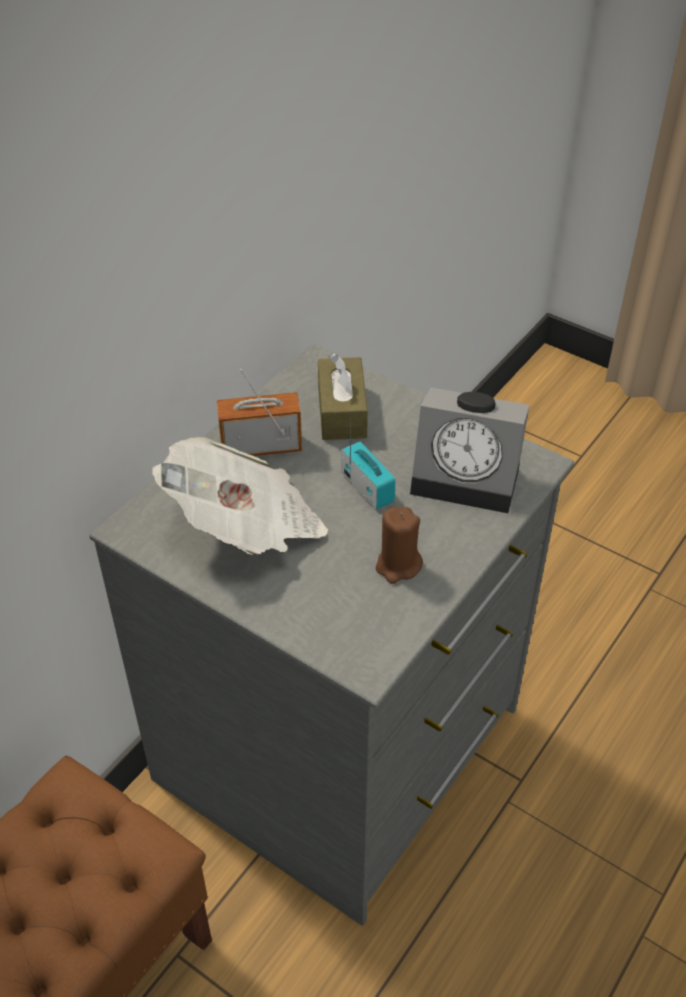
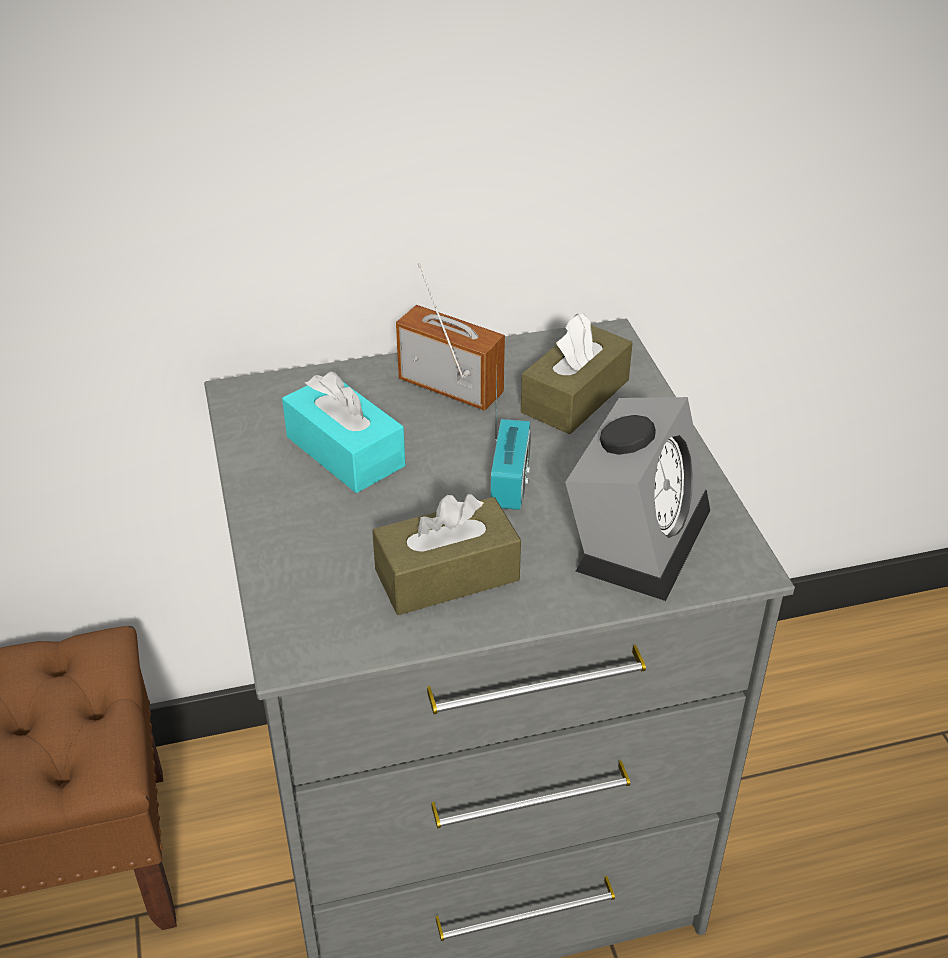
camera: 40 degrees right, 5 degrees down
(246, 527) = (345, 451): newspaper -> turquoise tissue box
(398, 566) = (447, 575): brown candle -> brown tissue box
(469, 477) = (638, 534): alarm clock -> alarm clock turned 120 degrees counterclockwise

